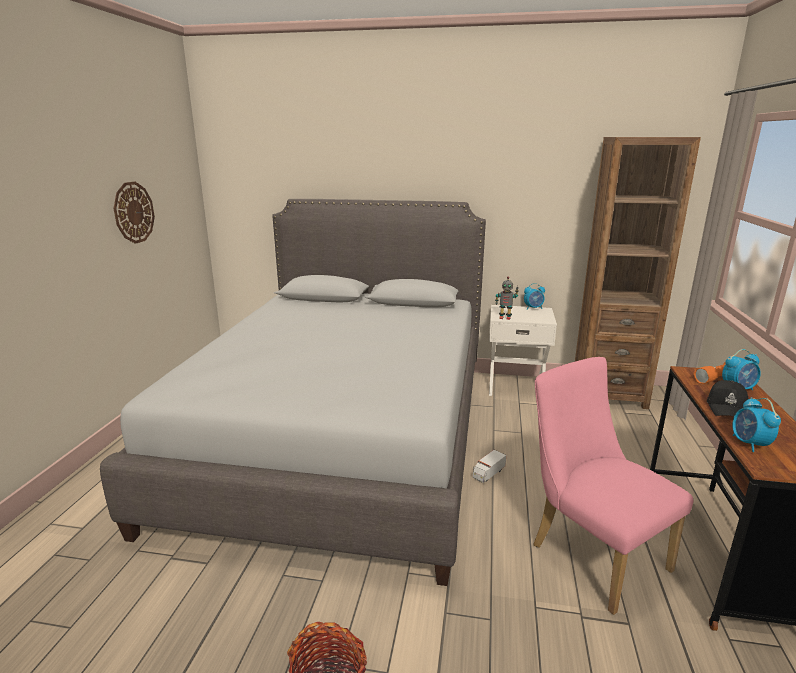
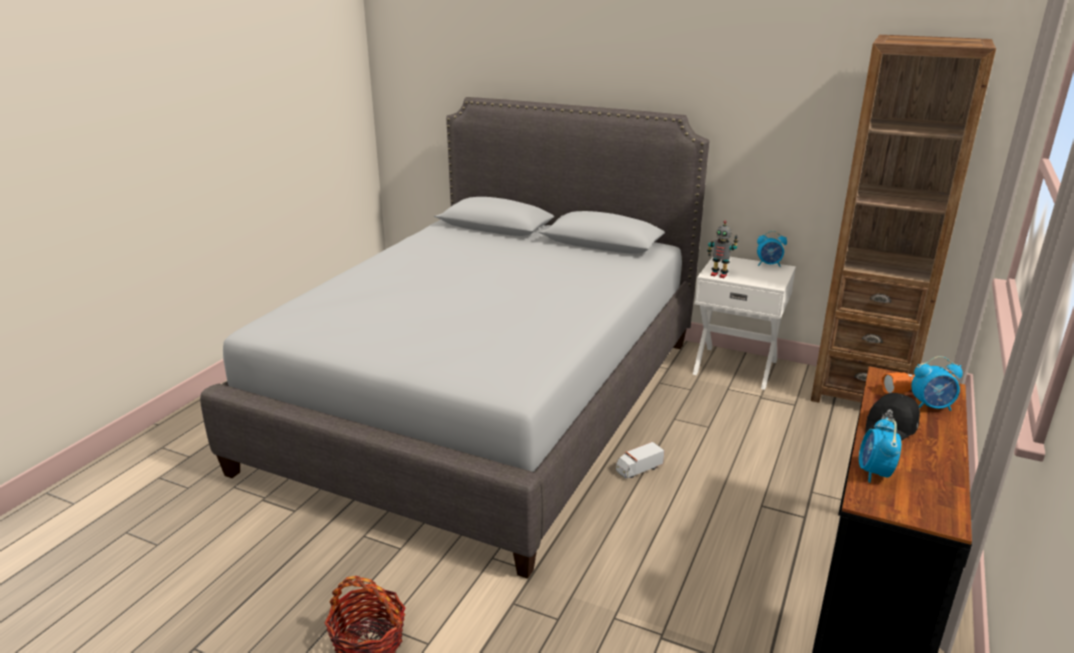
camera: 15 degrees right, 5 degrees up
(133, 212) = (278, 113): wall clock -> none
(591, 552) = (713, 576): pink chair -> none

